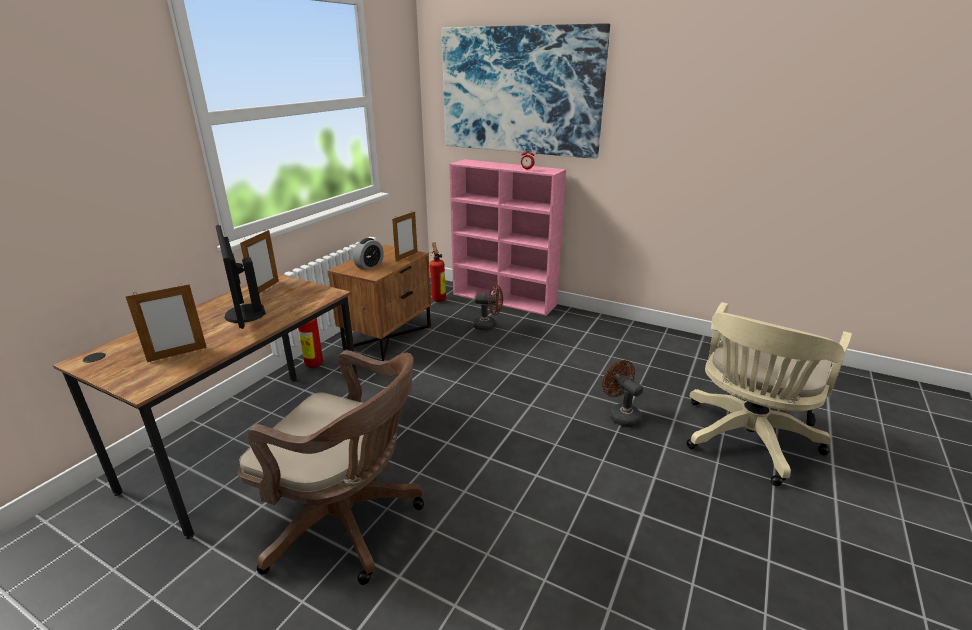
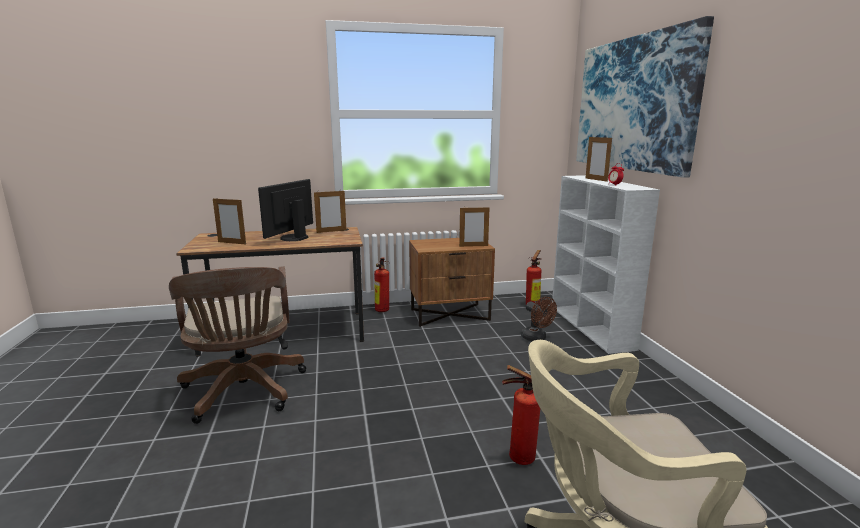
camera: 50 degrees right, 10 degrees down
(369, 266) = (436, 244): alarm clock -> none
(493, 165) = (596, 180): none -> picture frame
(505, 299) = (591, 327): pink bookcase -> white bookcase
(620, 415) = (517, 458): brown fan -> fire extinguisher

